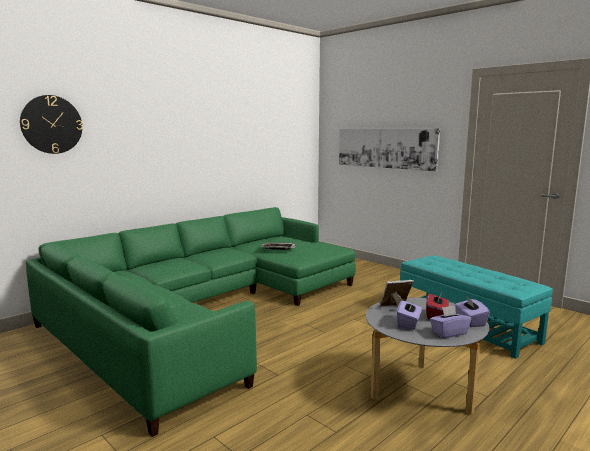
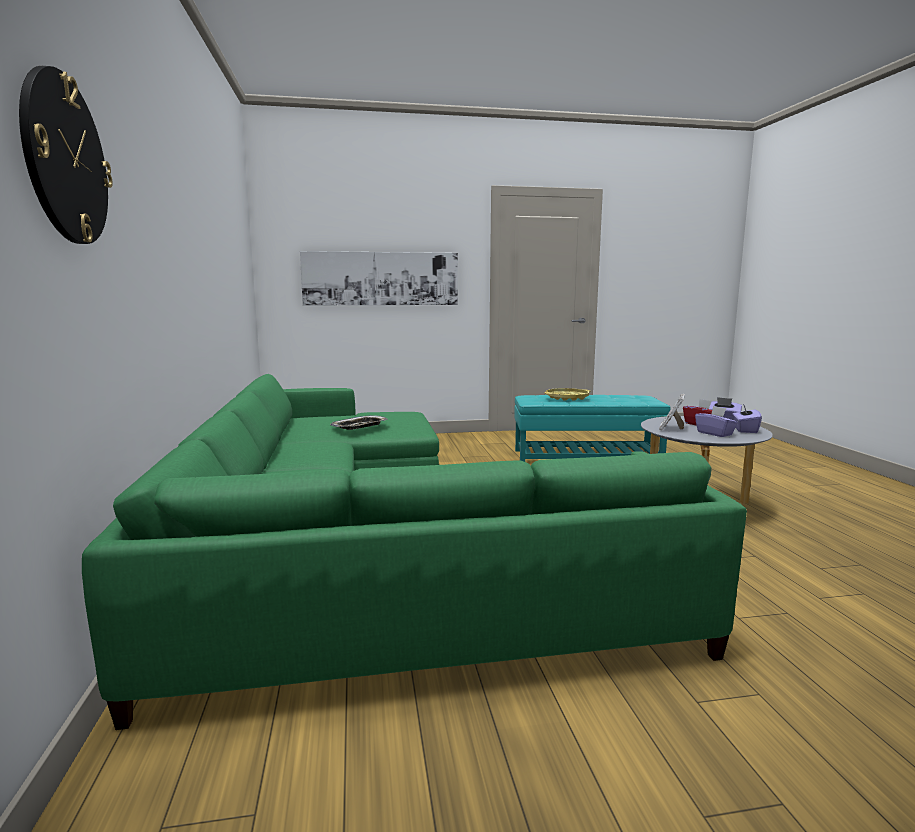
camera: 55 degrees left, 0 degrees up
(453, 266) = (567, 398): none -> yellow tray

